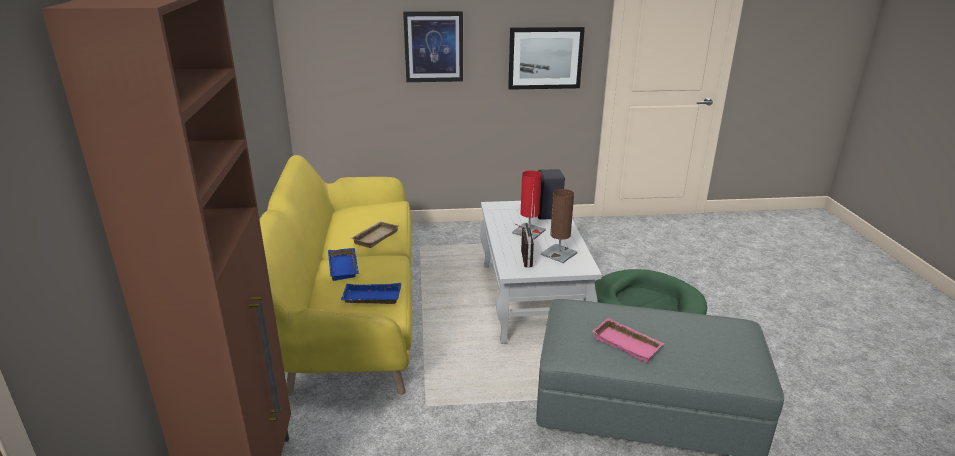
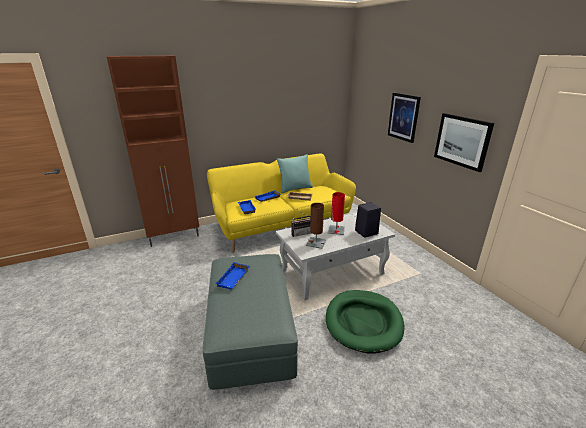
camera: 70 degrees right, 0 degrees up
(326, 235) = (295, 189): none -> turquoise pillow
(628, 343) = (234, 279): pink tray -> blue tray

